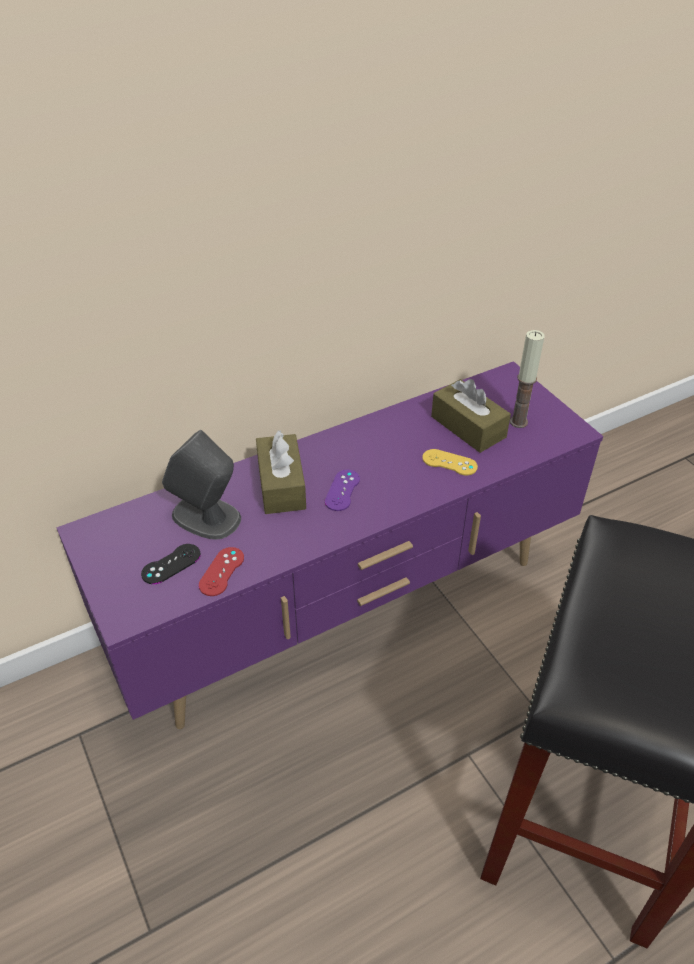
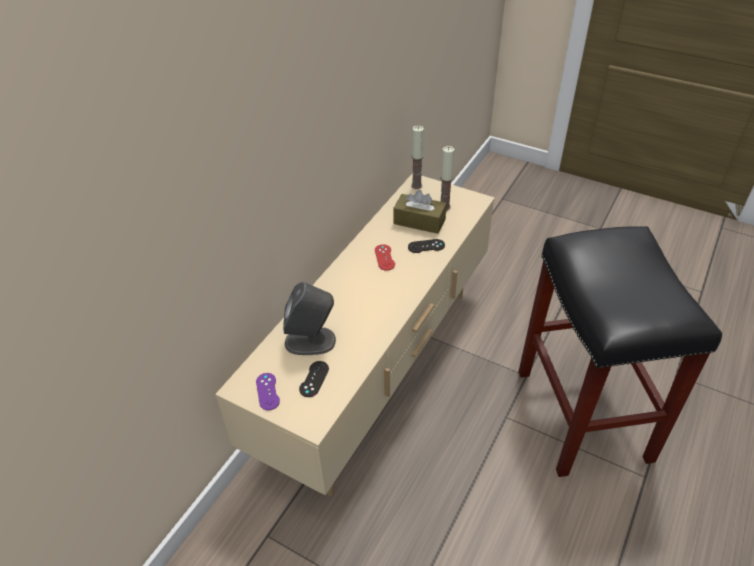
camera: 30 degrees left, 0 degrees up
(221, 571) = (349, 368): red game controller -> red game controller (384, 257)
(281, 485) = (340, 302): brown tissue box -> none
(342, 490) = (379, 288): purple game controller -> purple game controller (267, 391)
(347, 608) = (379, 371): purple tv stand -> beige tv stand
(449, 462) = (426, 246): yellow game controller -> black game controller
(504, 379) = (416, 185): none -> candle

